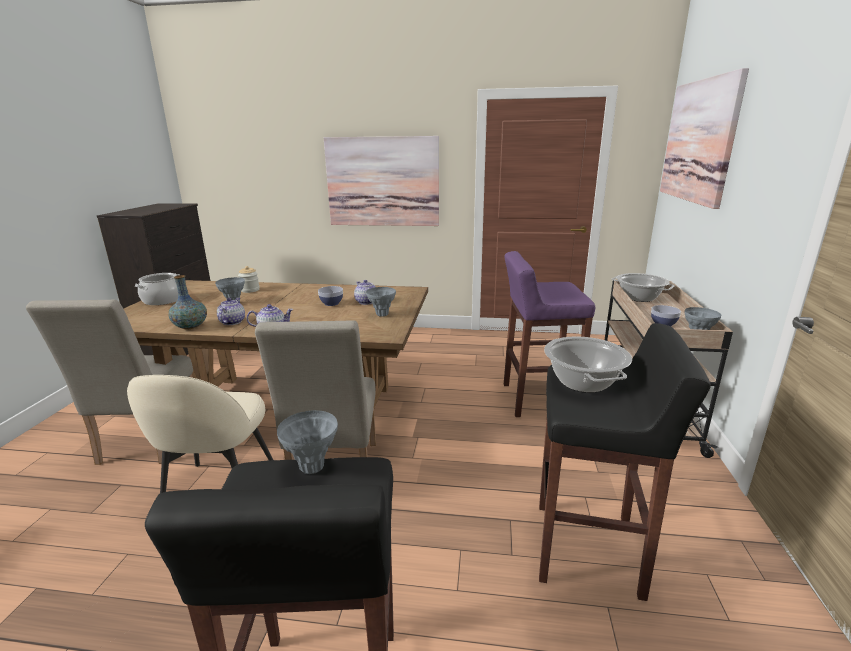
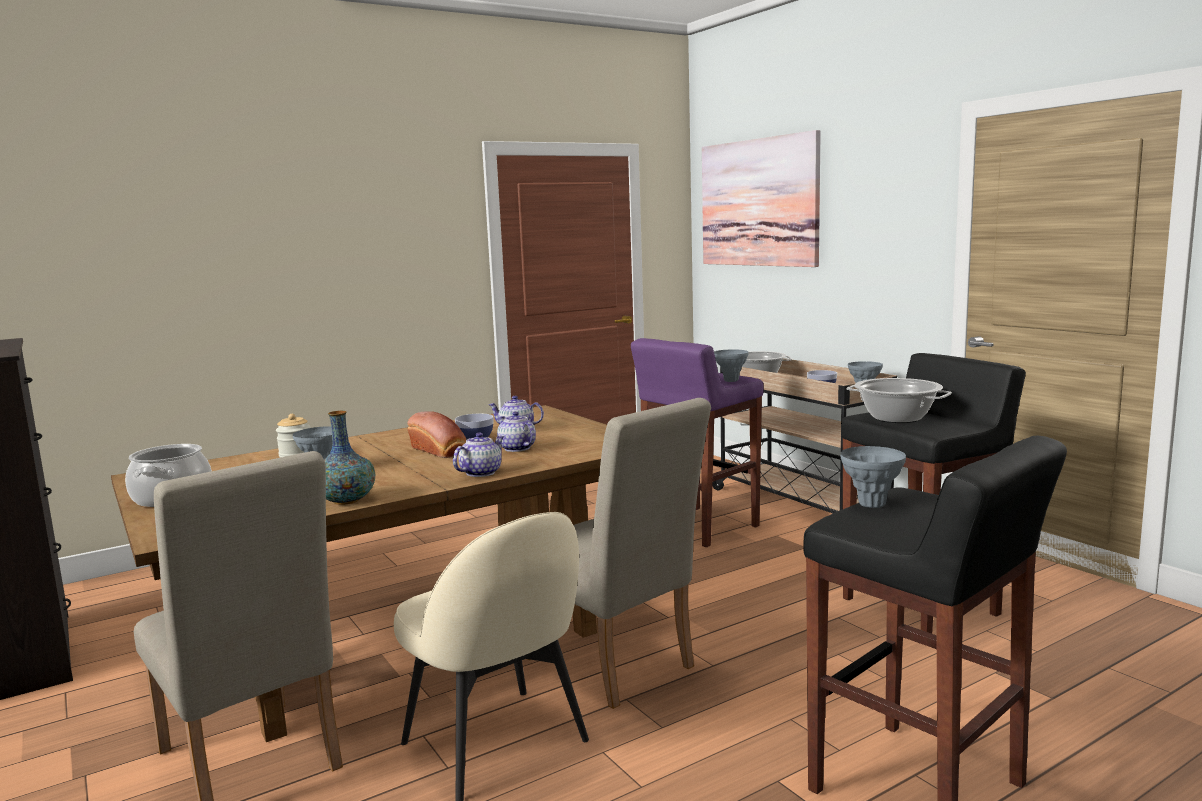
camera: 40 degrees left, 10 degrees down
(232, 322) = (395, 482): teapot -> teapot (516, 448)
(299, 306) = (440, 451): none -> bread
(382, 182) = (354, 276): picture -> none
(382, 314) = (573, 433): grey vase -> grey vase (731, 381)

